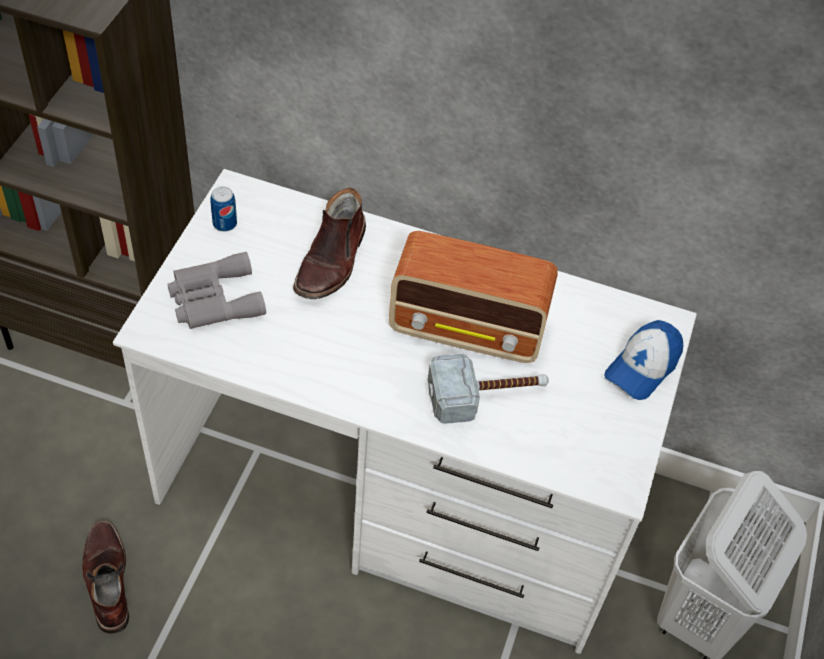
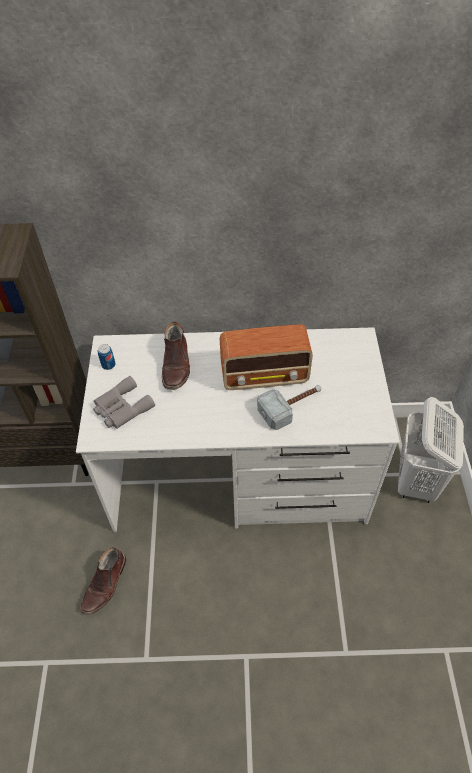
camera: 15 degrees left, 0 degrees up
(106, 580) = (105, 584): brown boot -> brown boot turned 120 degrees counterclockwise
(642, 367) = (361, 364): cap -> none

